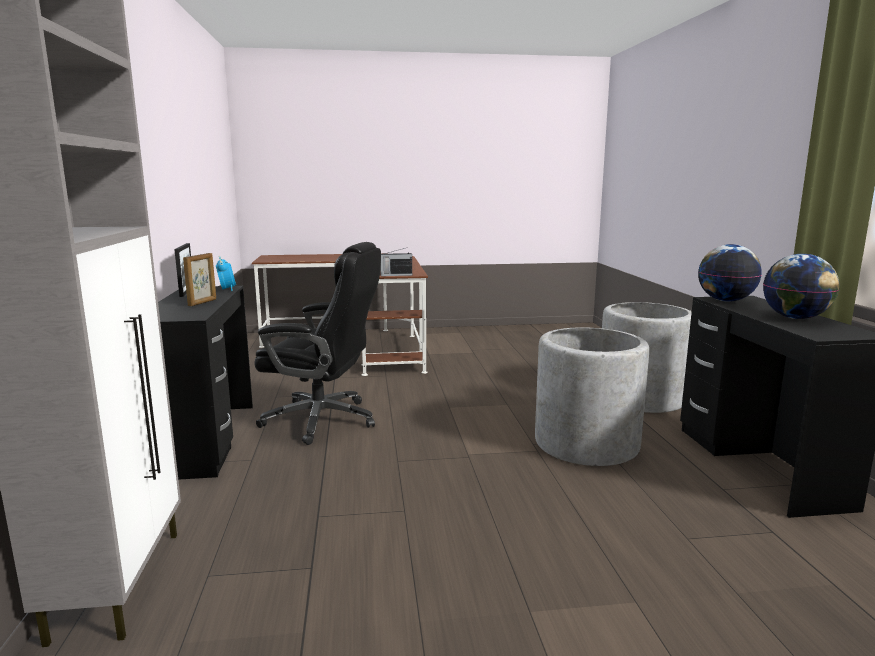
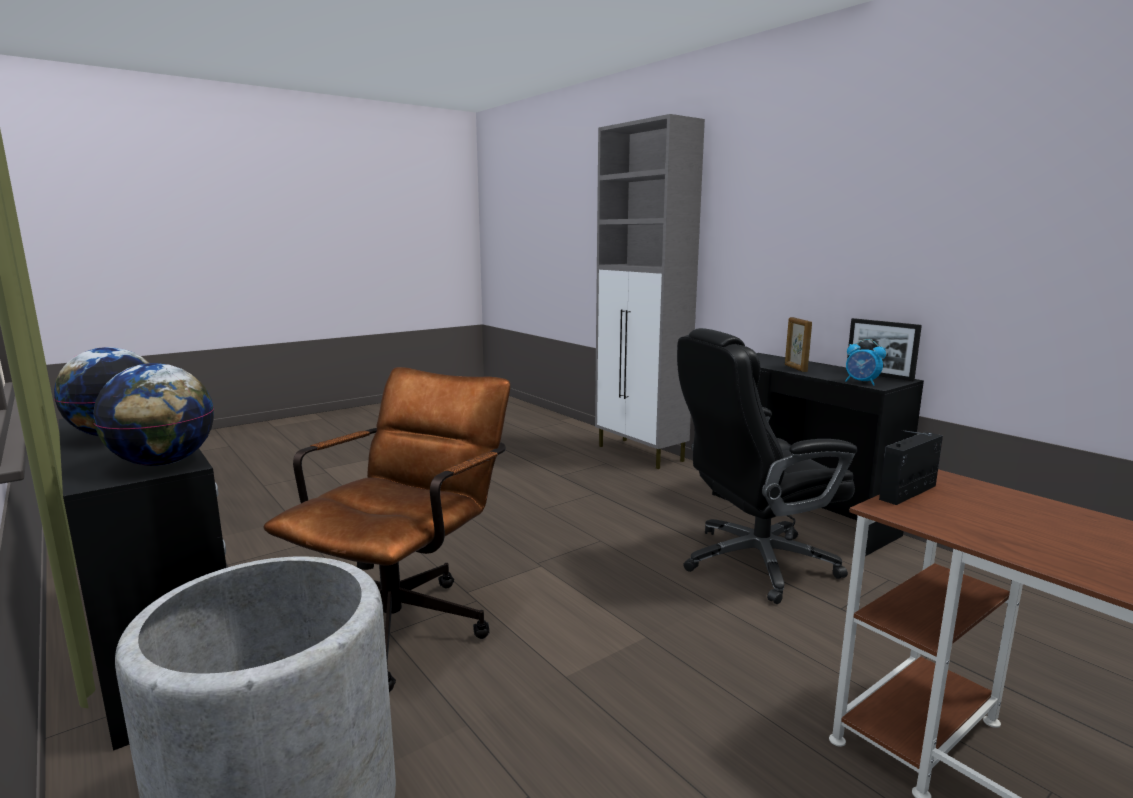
camera: 150 degrees right, 0 degrees up
(586, 444) = (406, 621): grey planter -> brown office chair

